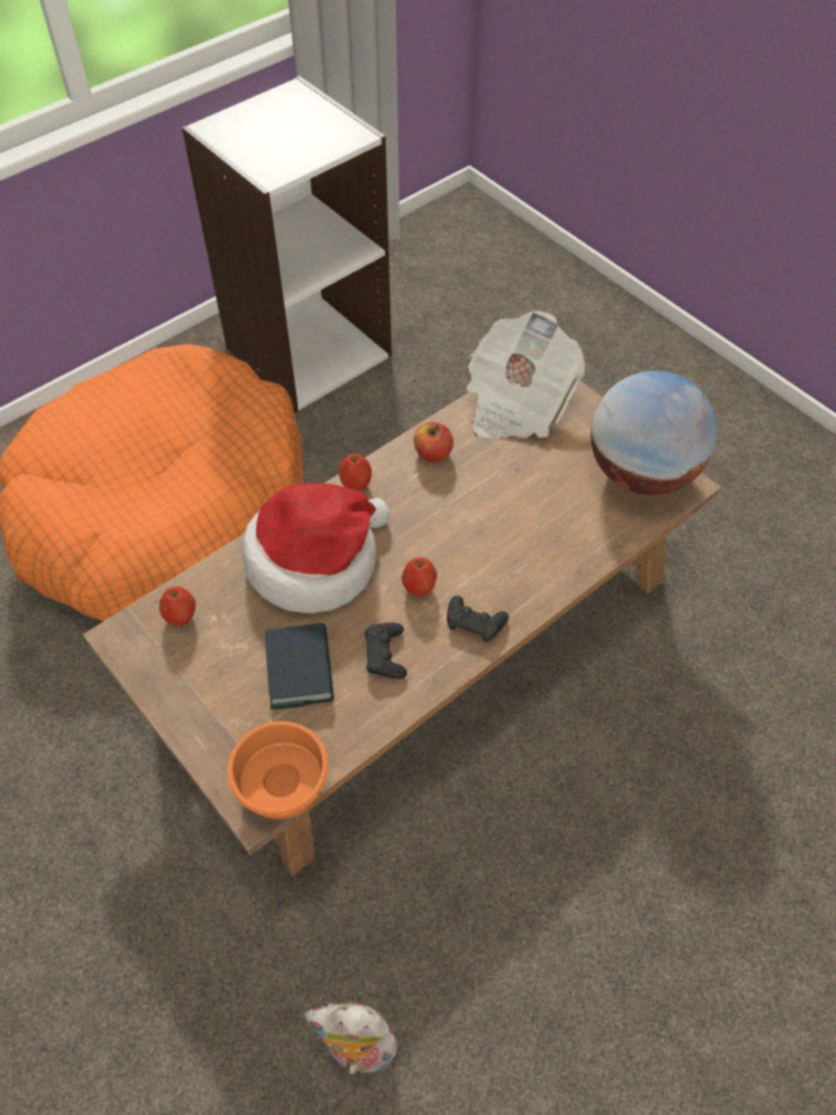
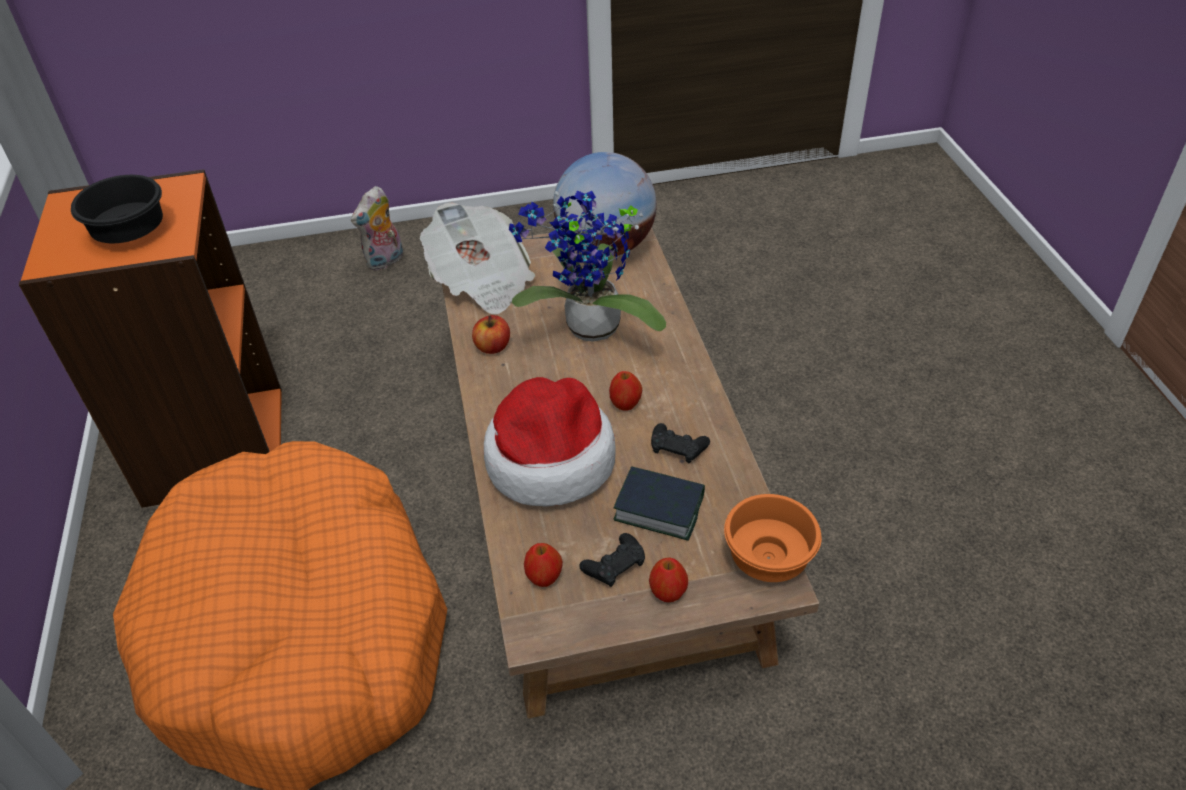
camera: 60 degrees left, 10 degrees down
(276, 143) = (129, 231): none -> black bowl
(307, 351) = (213, 445): white bookcase -> orange bookcase
(356, 484) = (486, 405): apple -> apple (668, 592)
(357, 1050) = (950, 673): plush toy -> plush toy (385, 261)
(474, 622) = (681, 384): black game controller -> black game controller (614, 565)
(502, 515) = (588, 331): none -> potted plant

